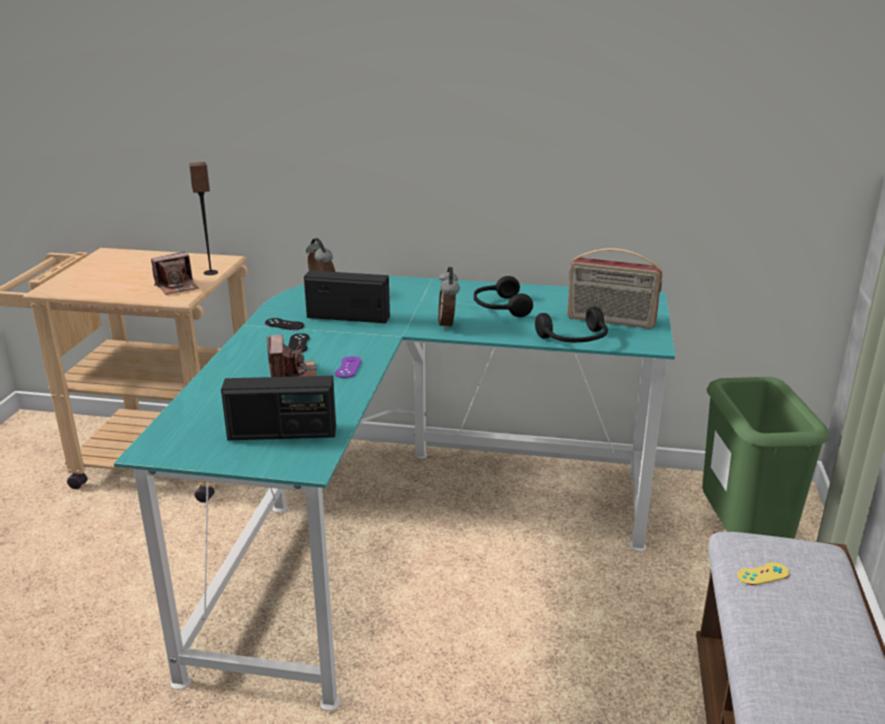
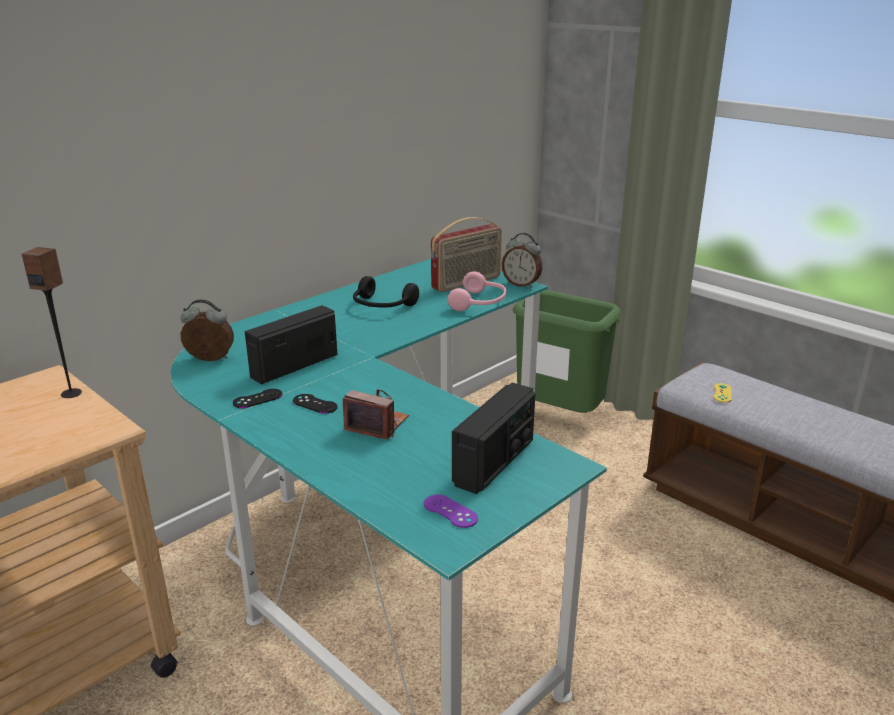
camera: 55 degrees left, 0 degrees up
(177, 287) = (73, 422): camera -> none
(348, 367) = (403, 396): purple game controller -> purple game controller (450, 511)
(448, 324) = (382, 333): alarm clock -> alarm clock (521, 284)
(574, 340) = (480, 303): black headphones -> pink headphones

